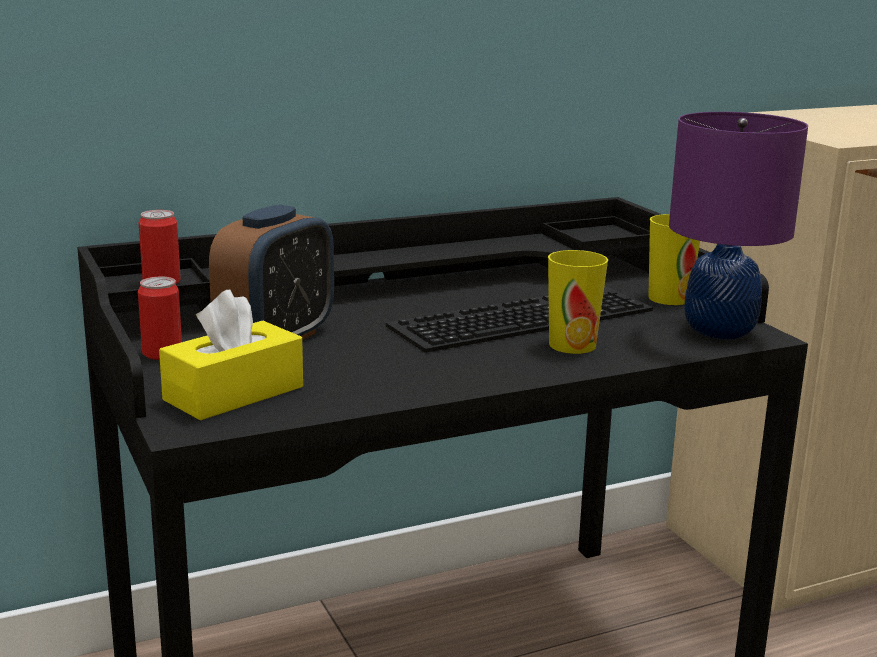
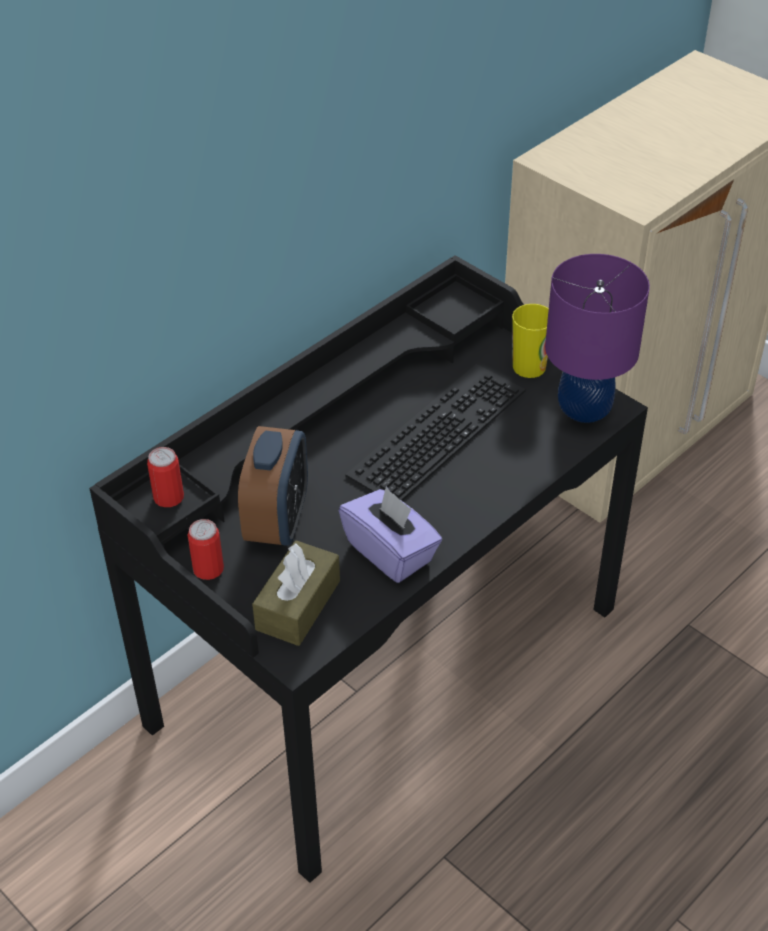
camera: 20 degrees left, 25 degrees up
(234, 393) = (298, 605): yellow tissue box -> brown tissue box
(387, 379) = (391, 552): none -> purple tissue box
(572, 345) = (492, 462): cup -> none

